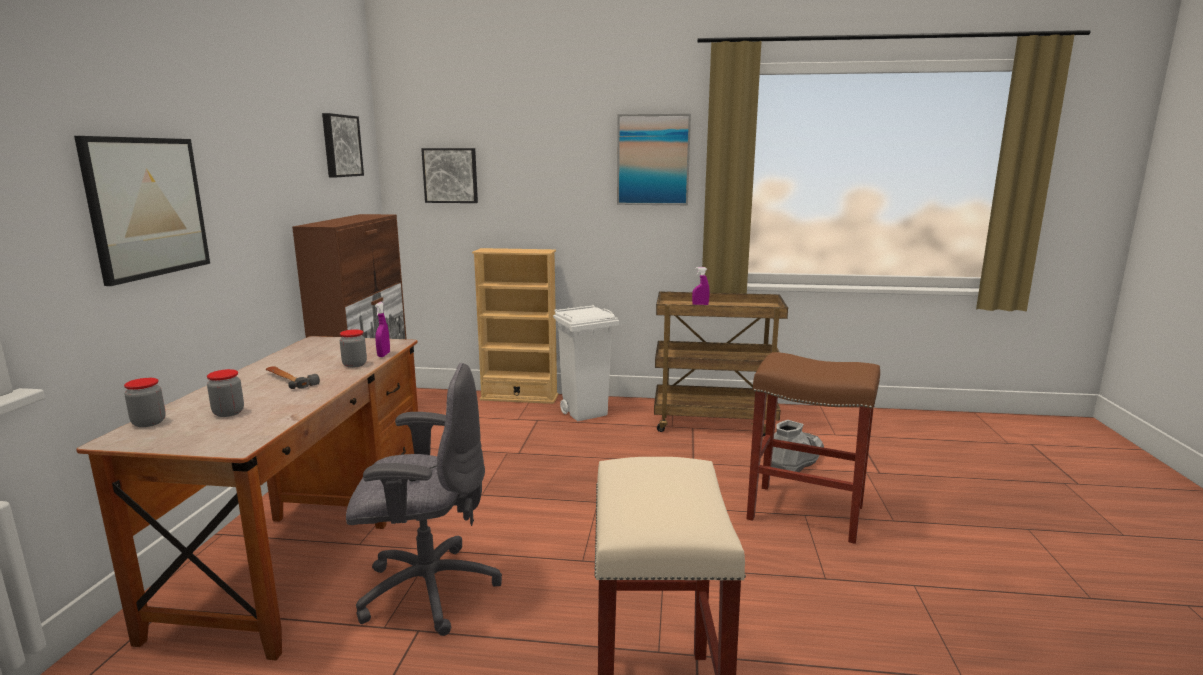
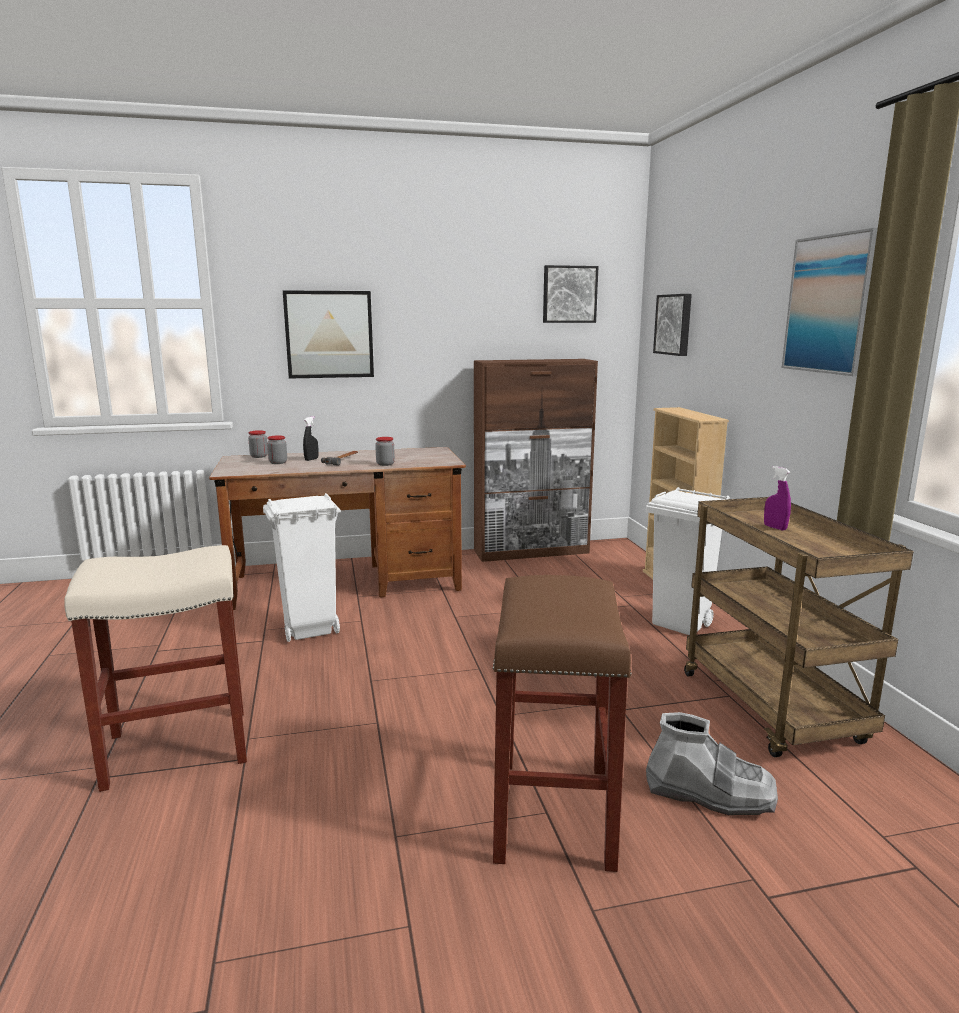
camera: 70 degrees right, 0 degrees up
(247, 394) = (311, 459): none -> black spray bottle
(384, 355) = (414, 465): purple spray bottle -> none
(427, 590) = (309, 631): grey office chair -> white trash can

